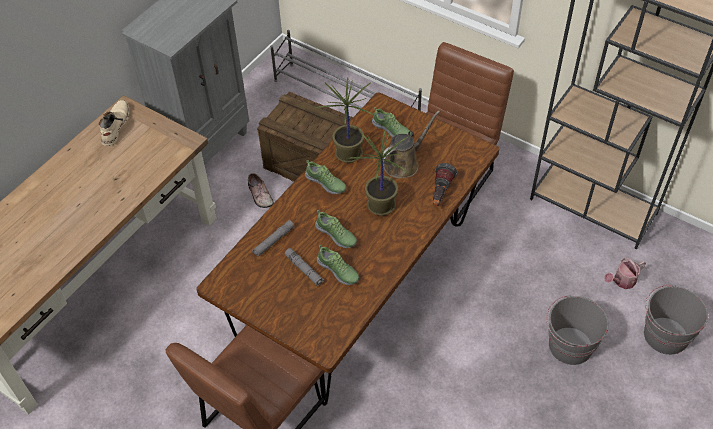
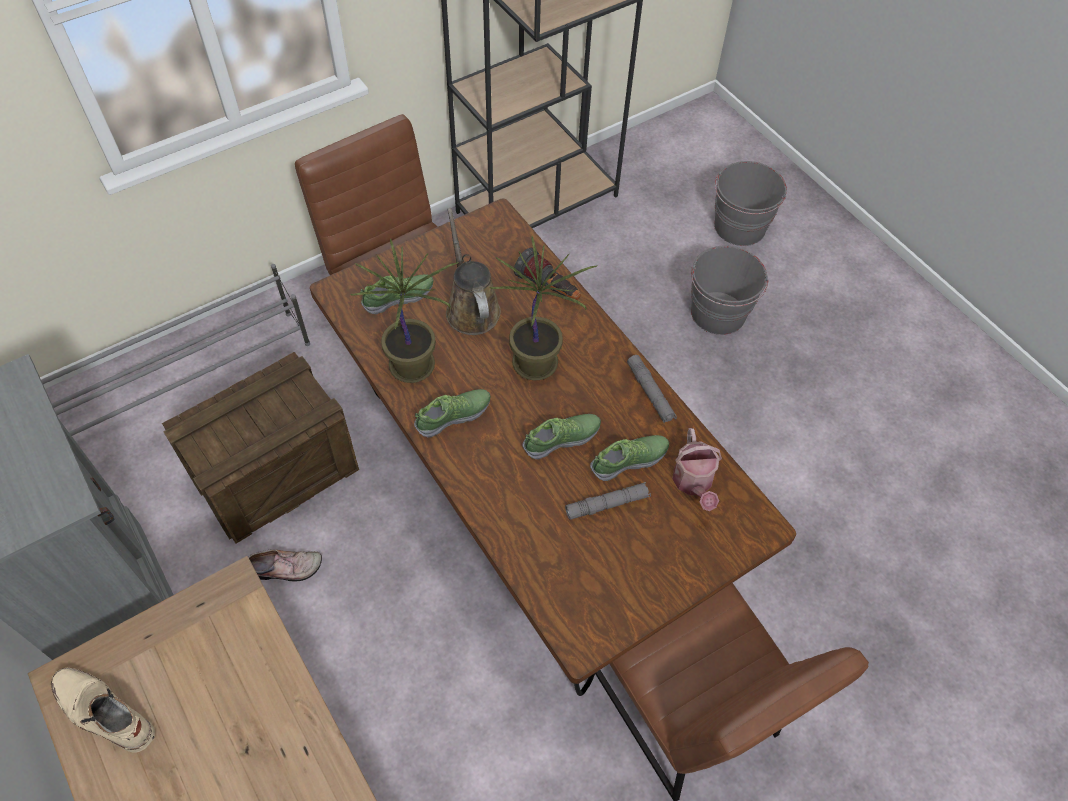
camera: 70 degrees left, 5 degrees up
(273, 241) = (531, 528): grey flashlight -> grey flashlight (650, 393)
(622, 281) = (654, 228): watering can -> watering can (693, 483)

